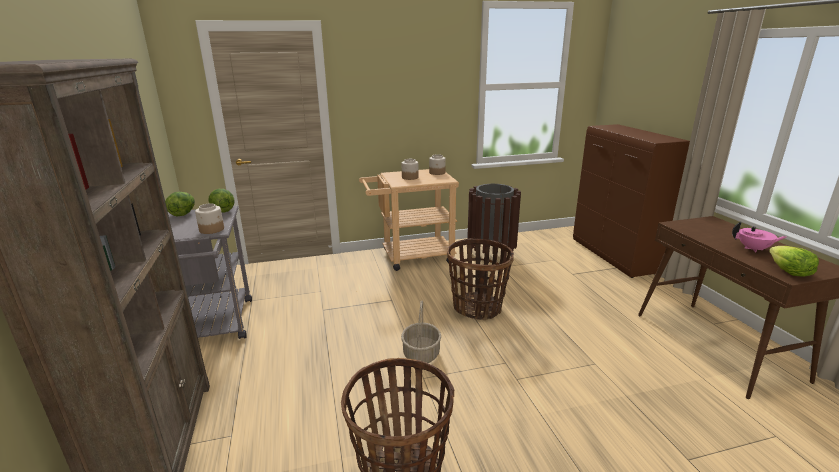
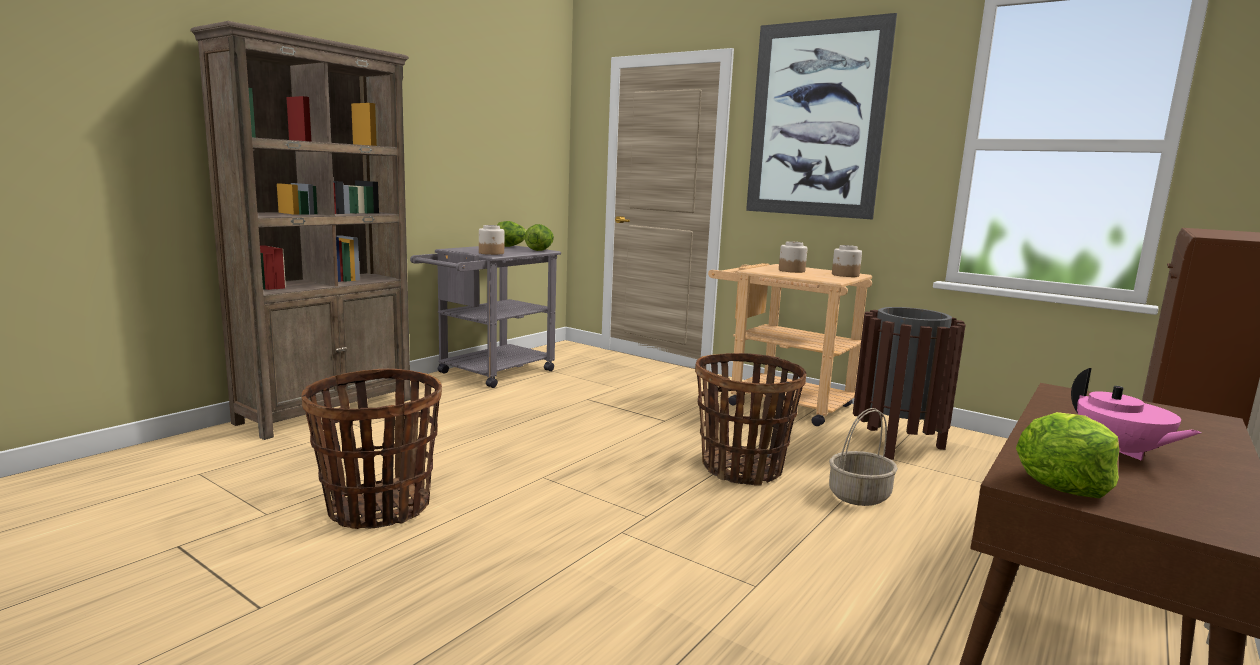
camera: 50 degrees right, 10 degrees down
(392, 75) = (816, 120): none -> picture
(421, 353) = (585, 463): basket -> basket (859, 495)

